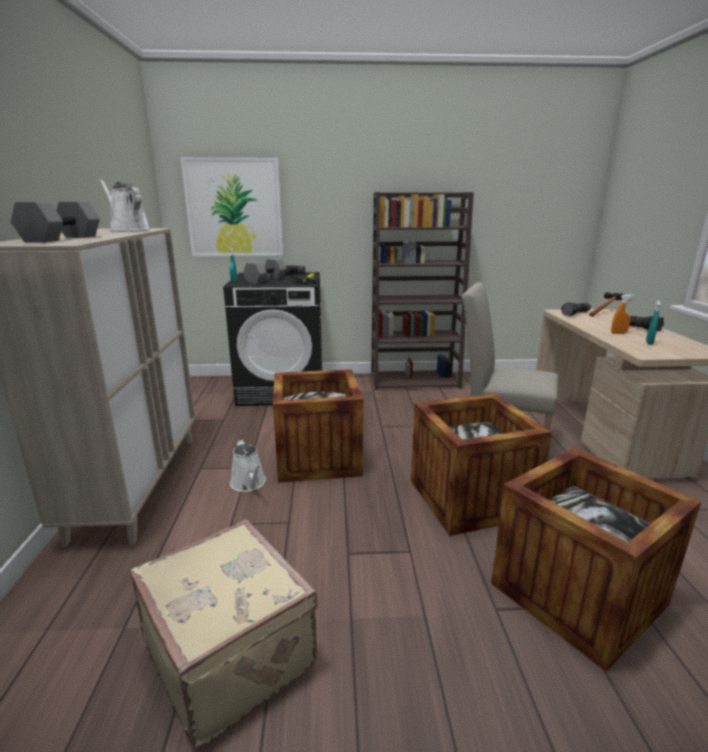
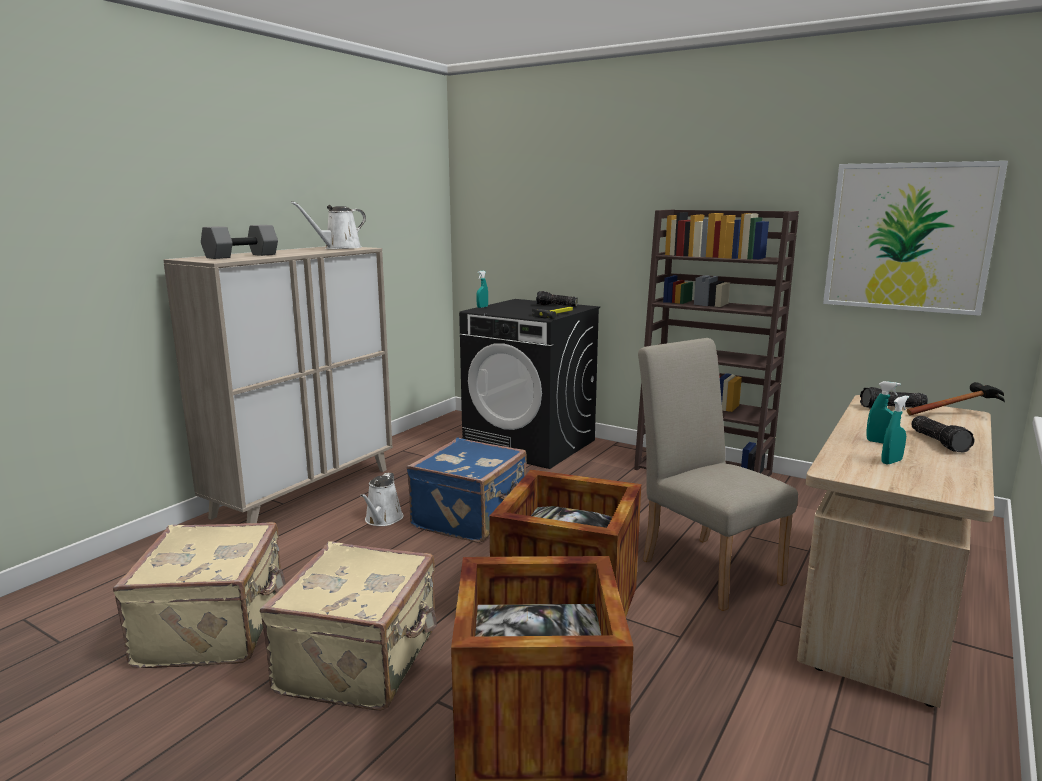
camera: 35 degrees right, 5 degrees down
(128, 229) = (339, 248): white watering can -> white watering can turned 120 degrees counterclockwise
(234, 208) = (517, 225): picture -> picture (908, 237)
(265, 280) = (514, 309): grey dumbbell -> none
(318, 457) = (471, 518): crate -> blue suitcase
(402, 609) = (362, 661): none -> beige suitcase
(618, 333) = (880, 442): orange spray bottle -> turquoise spray bottle

